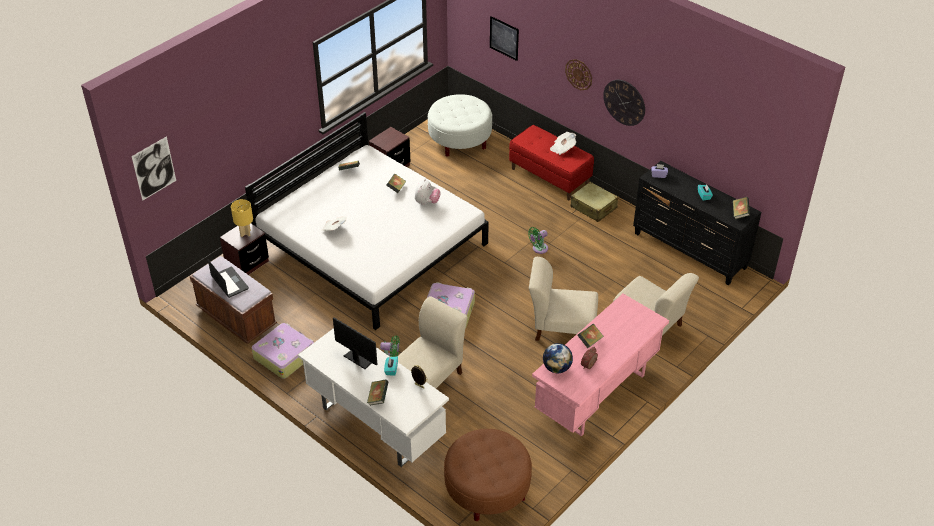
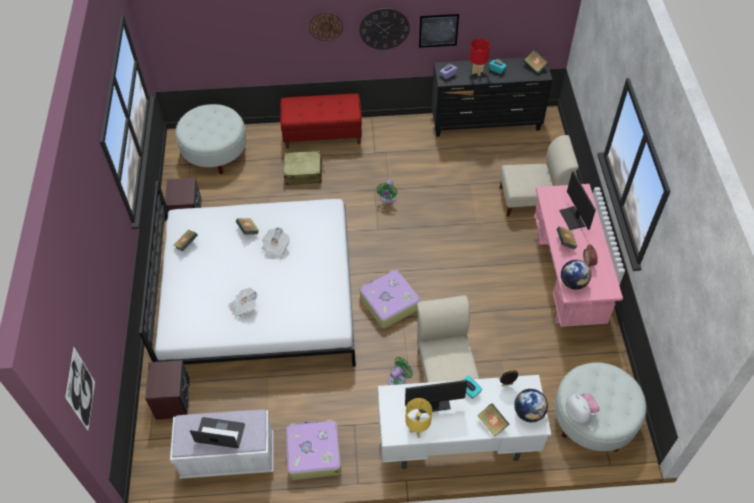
camera: 45 degrees left, 10 degrees up
(236, 317) = (228, 457): brown bench -> white bench
(245, 233) = (165, 375): yellow table lamp -> yellow table lamp (417, 431)
(409, 411) = (528, 412): none -> globe
(427, 202) = (288, 224): plush toy -> plush toy (579, 413)
(487, 490) = (593, 419): brown ottoman -> white ottoman
(504, 38) = (224, 32): picture -> picture (438, 30)
(561, 327) = (480, 248): beige chair -> none
(562, 148) = (329, 103): newspaper -> newspaper (275, 249)
(593, 207) = (384, 137): beige suitcase -> beige suitcase (304, 173)
(620, 331) = (572, 218): none -> monitor
(685, 187) = (477, 72): none -> red table lamp

